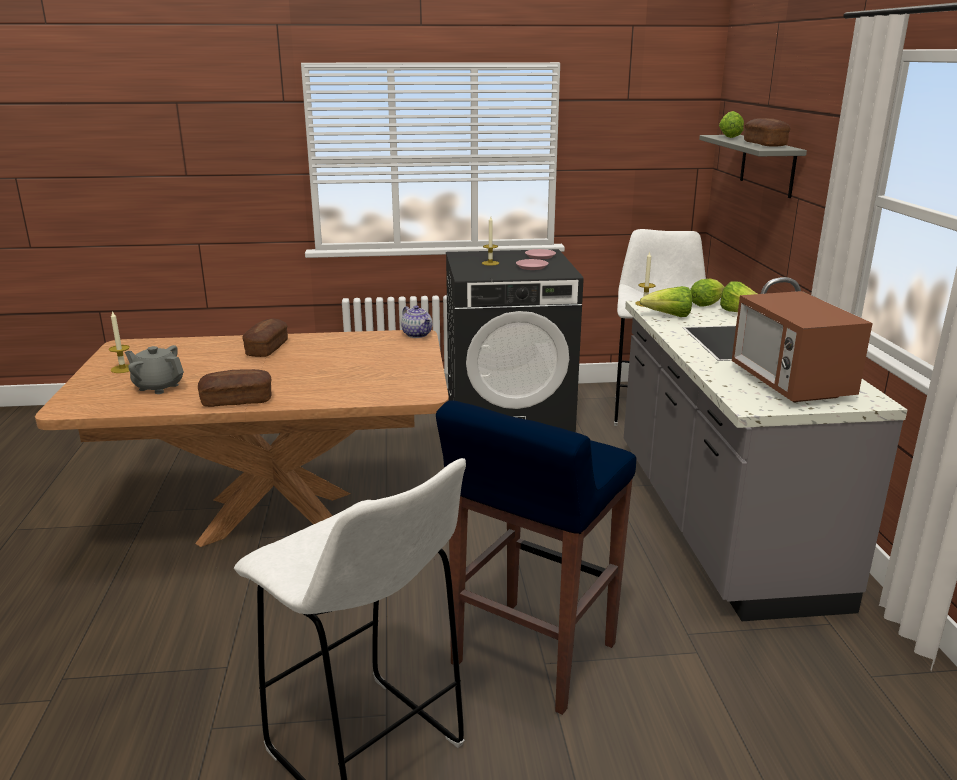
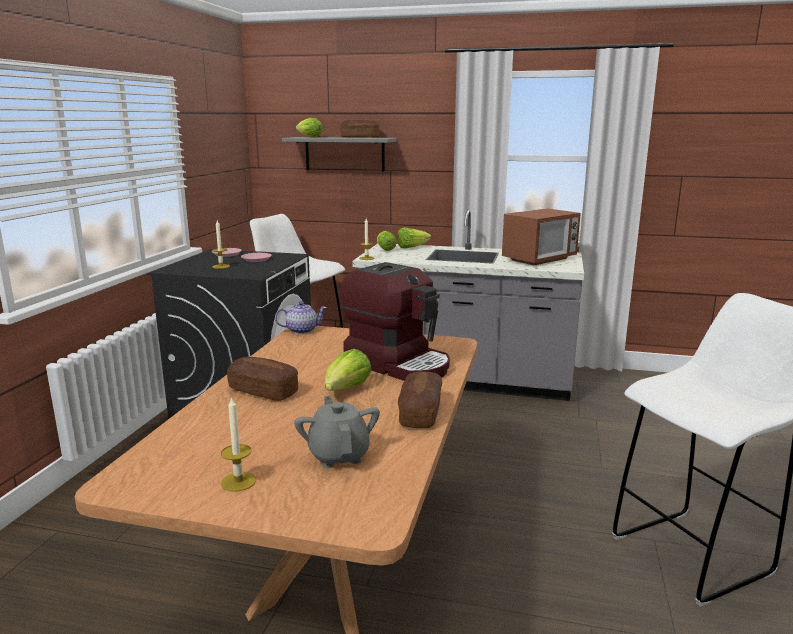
camera: 70 degrees left, 5 degrees down
(158, 387) = (339, 455): grey teapot -> grey teapot turned 120 degrees clockwise
(349, 379) = (398, 363): none -> coffee machine
(532, 655) = (593, 470): blue stool -> none
(668, 316) = (400, 258): lettuce -> lettuce (346, 390)
(789, 384) = (539, 259): microwave -> microwave turned 45 degrees counterclockwise

